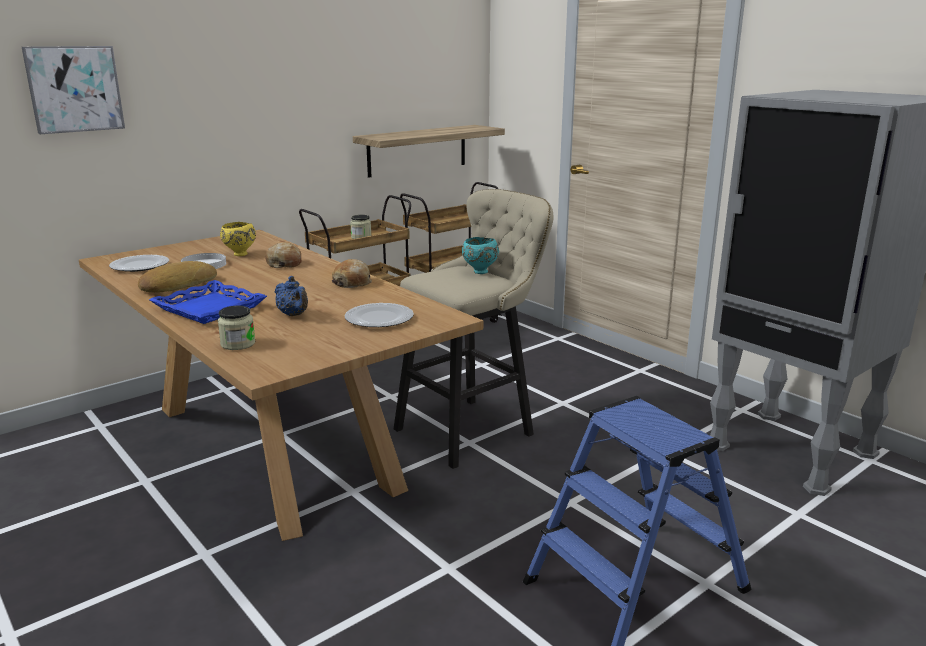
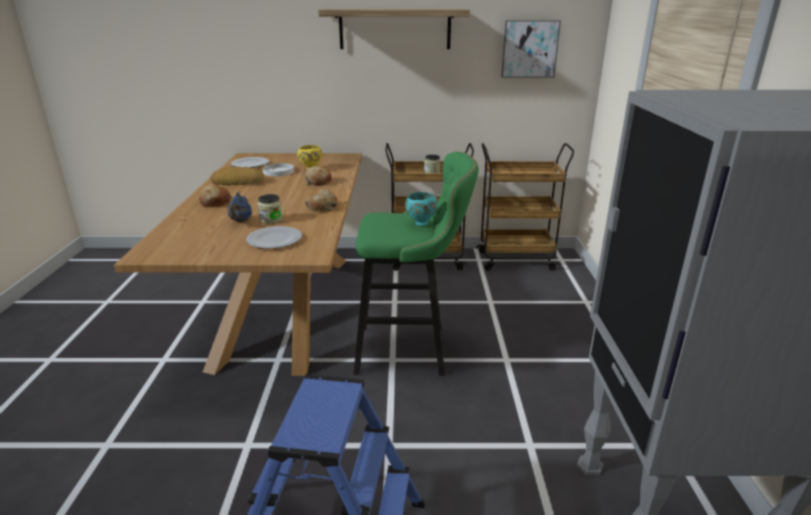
camera: 40 degrees right, 5 degrees up
(74, 89) = (237, 41): picture -> picture (529, 49)
(208, 308) = (215, 202): blue tray -> bread
(238, 344) = (174, 231): jar -> jar (271, 220)
(417, 150) = (512, 107): shelf -> shelf (395, 29)
(475, 427) = (413, 350): beige stool -> green stool

